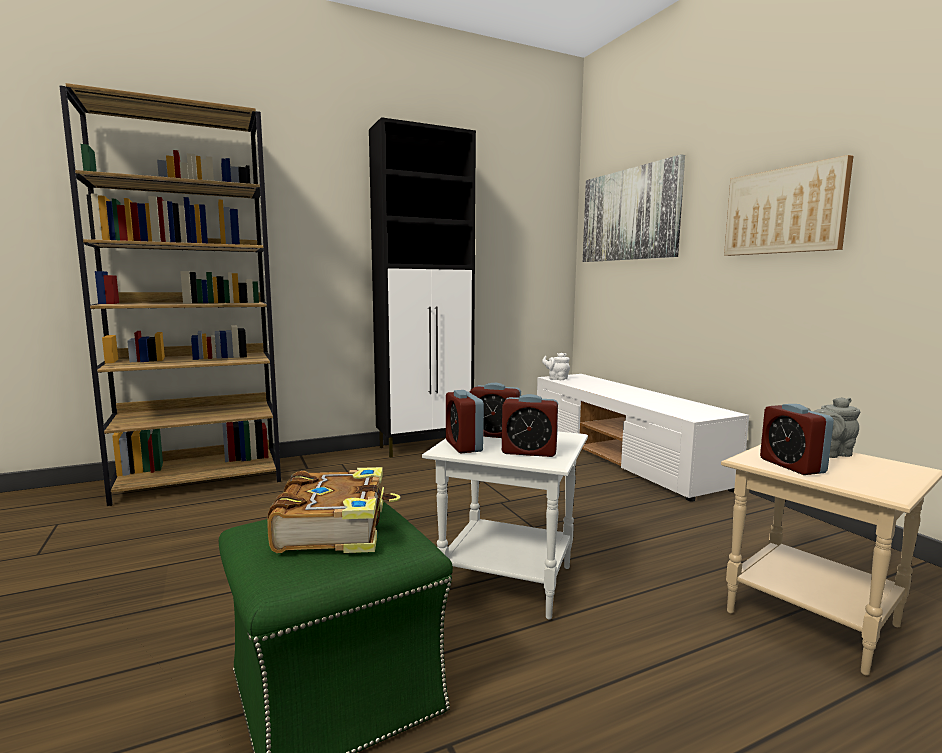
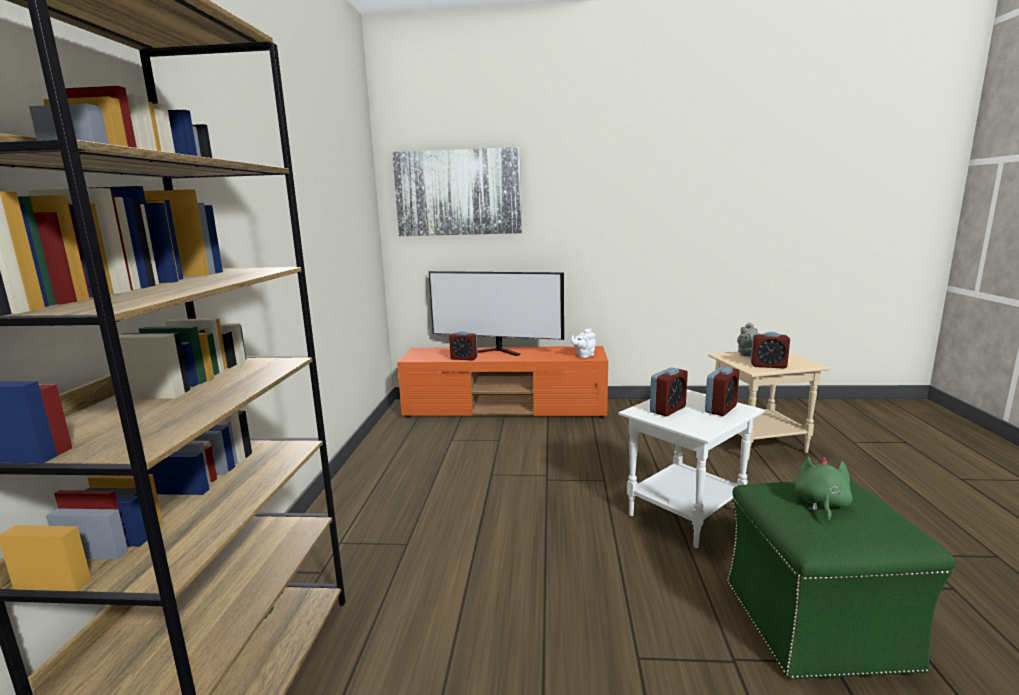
camera: 60 degrees left, 5 degrees up
(335, 527) = (821, 504): book -> green plush toy
(426, 447) = (359, 478): black cabinet -> none
(463, 446) = (696, 424): alarm clock -> alarm clock (464, 358)
(556, 379) = (418, 358): white teapot -> white teapot (583, 356)
(623, 458) = (506, 409): white tv stand -> orange tv stand
(627, 390) = (498, 352): none -> television
(784, 211) = (614, 203): picture -> none

